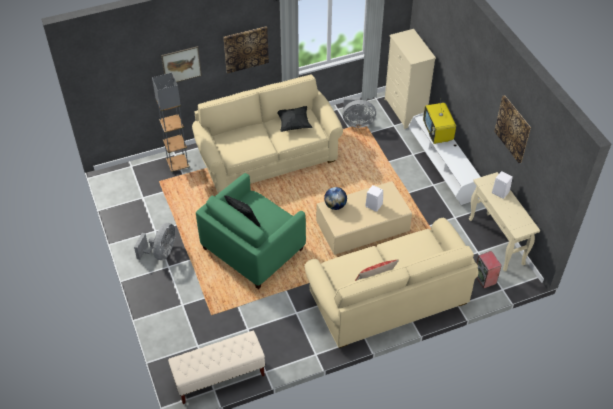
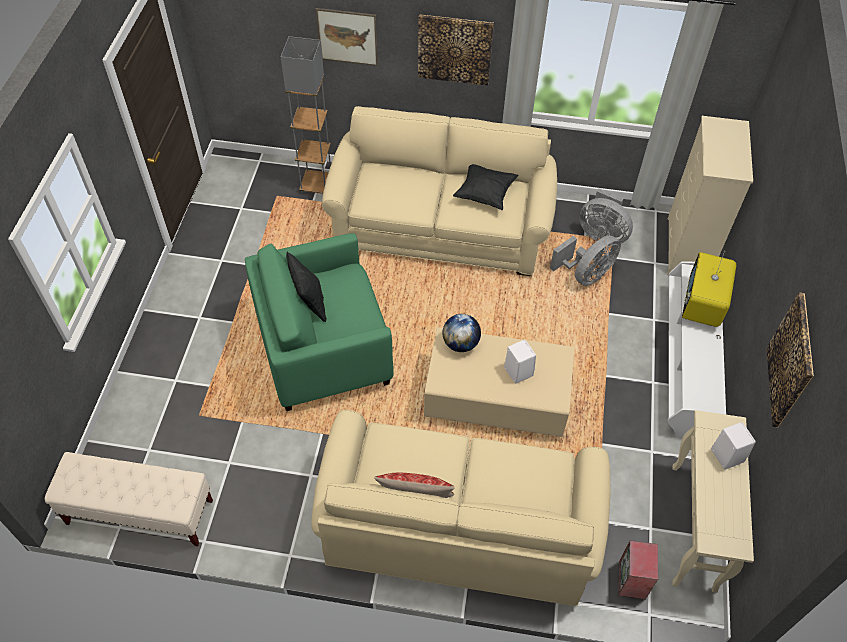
camera: 30 degrees right, 5 degrees up
(161, 253) = (205, 294): grey fan -> grey fan (586, 275)

